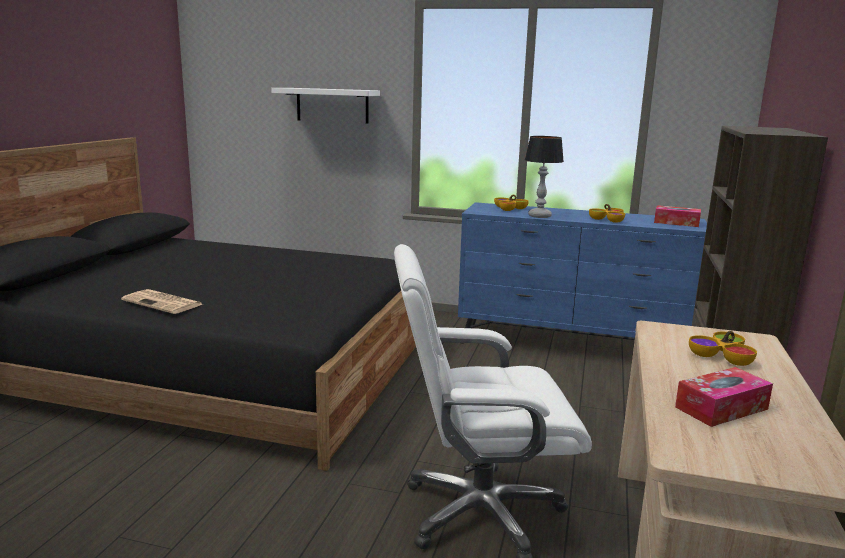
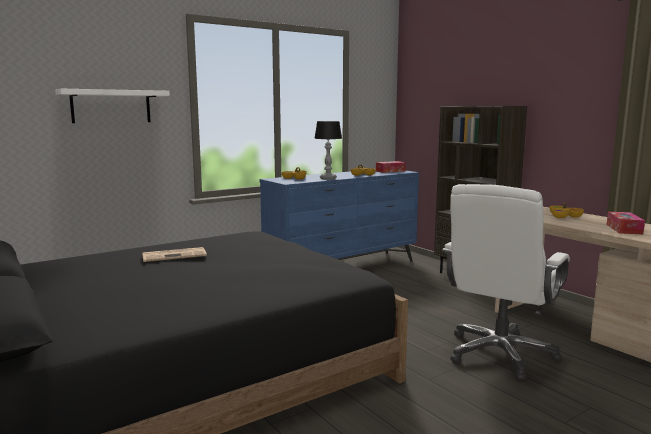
camera: 50 degrees left, 5 degrees down
(164, 302) = (228, 298): newspaper -> newspaper (175, 255)

